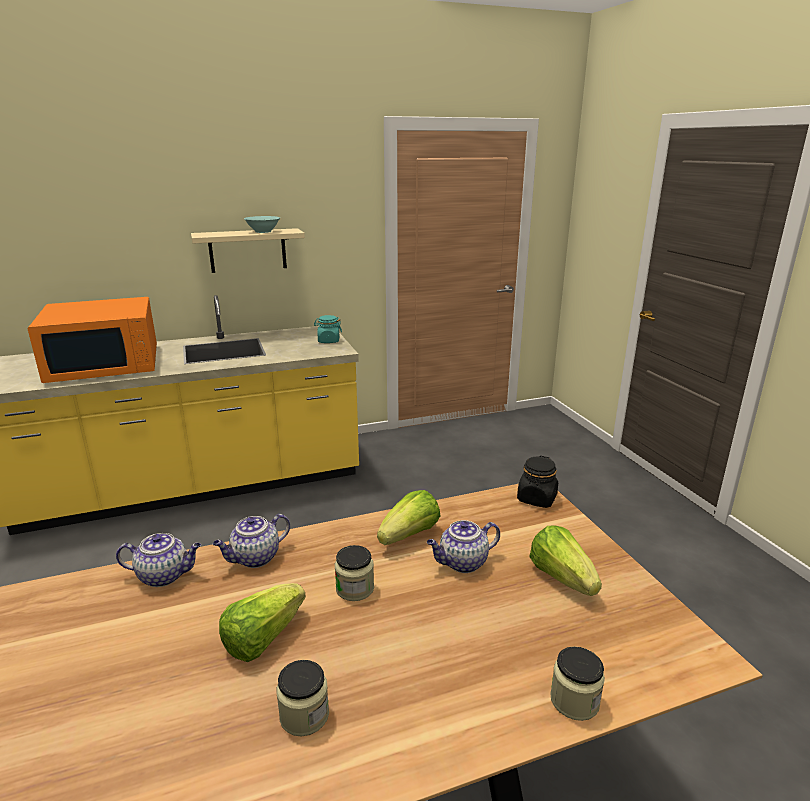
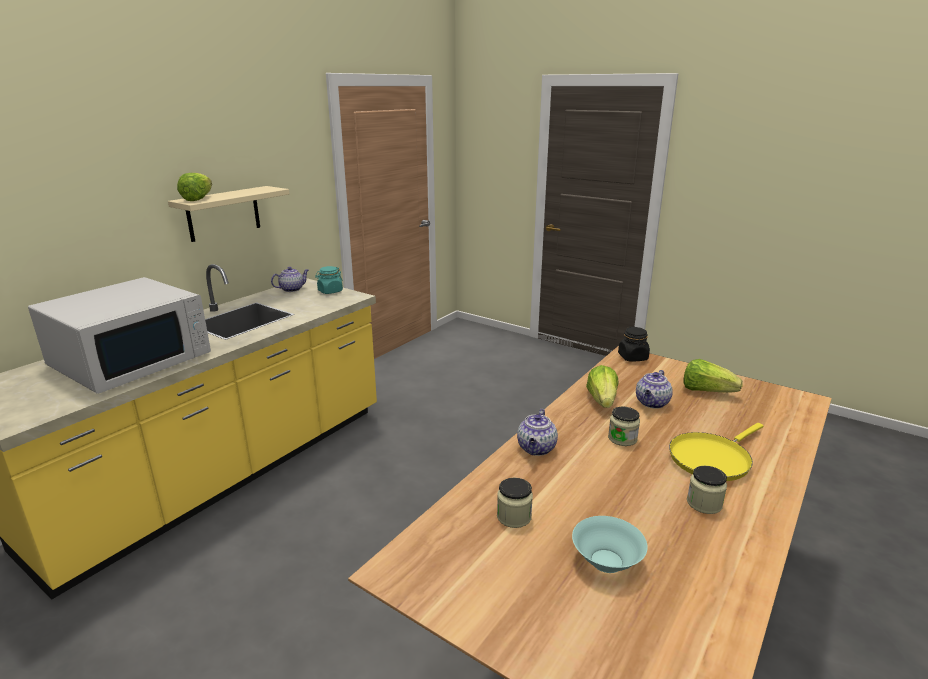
camera: 35 degrees left, 0 degrees up
(106, 364) = (132, 360): orange microwave -> white microwave
(165, 575) = (497, 483): teapot -> teapot (292, 289)
(263, 231) = (246, 192): turquoise bowl -> turquoise bowl (606, 560)
(263, 638) = (620, 484): lettuce -> lettuce (198, 199)
(414, 666) = (712, 458): none -> yellow frying pan
(574, 700) = (791, 439): jar -> jar (514, 516)

